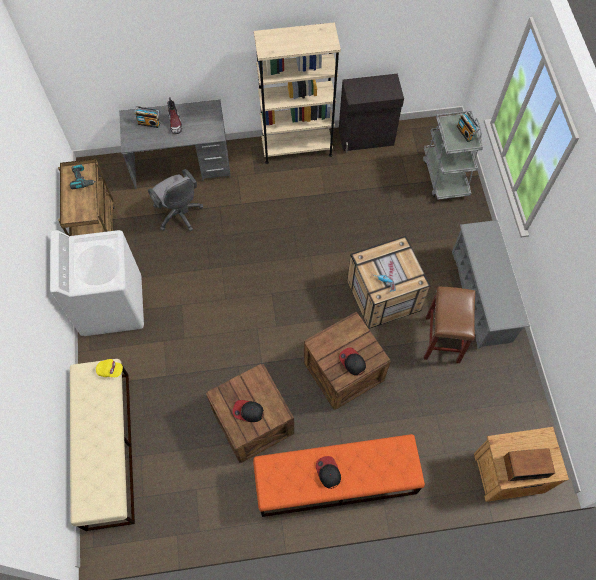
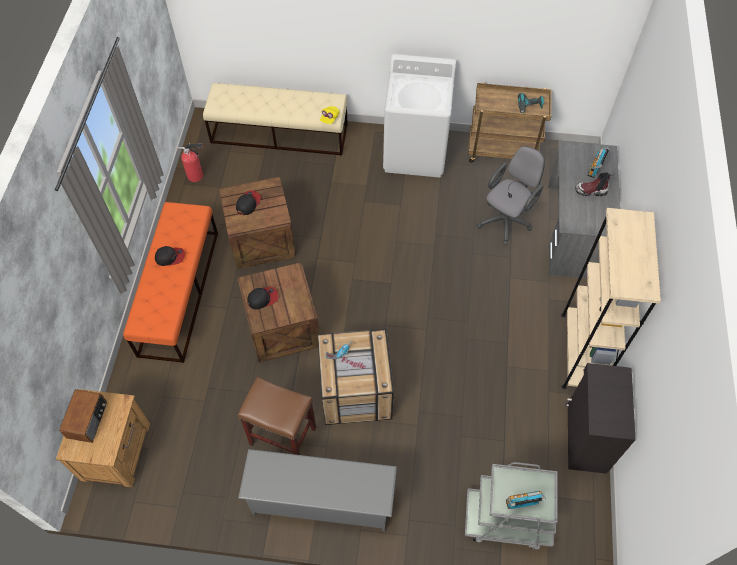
camera: 105 degrees right, 5 degrees down
(179, 215) = (506, 219): grey office chair -> grey office chair turned 150 degrees clockwise
(185, 521) = (197, 176): none -> fire extinguisher

